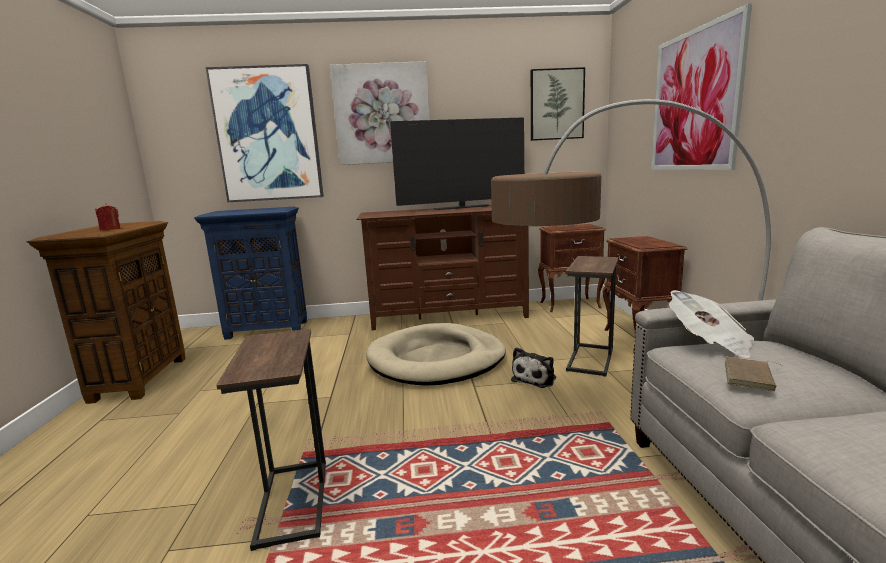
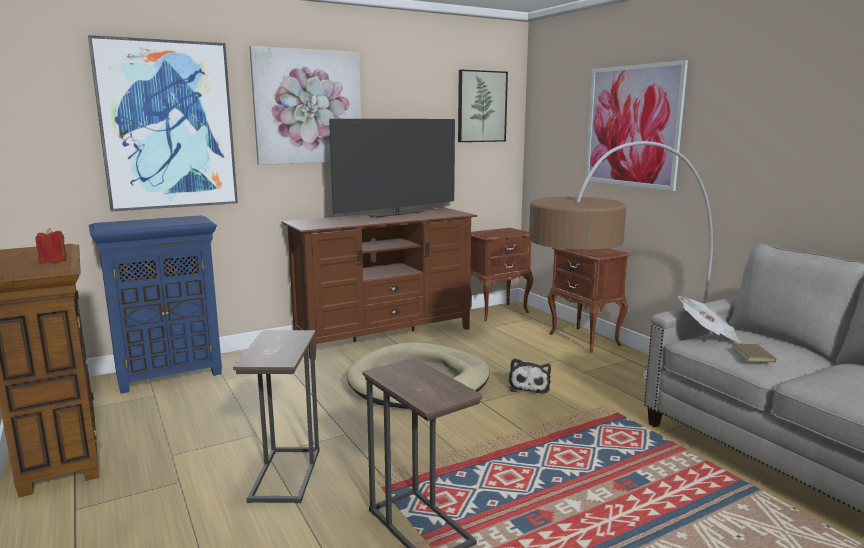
camera: 25 degrees left, 0 degrees up
(590, 359) = (560, 363): brown side table -> brown side table (285, 474)

